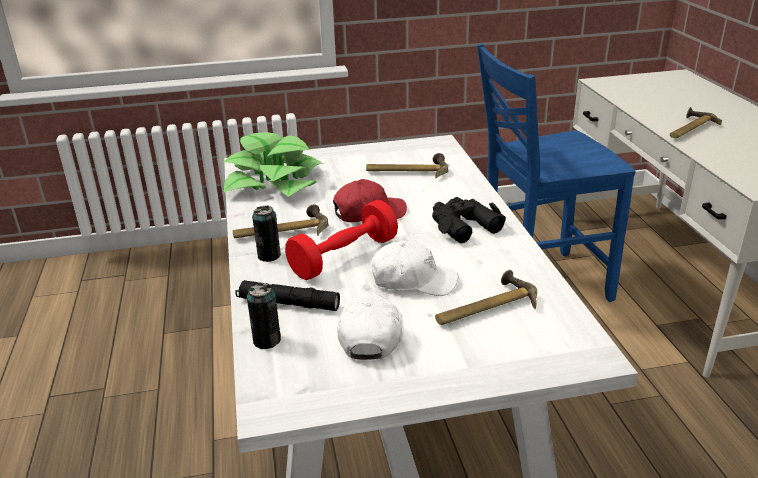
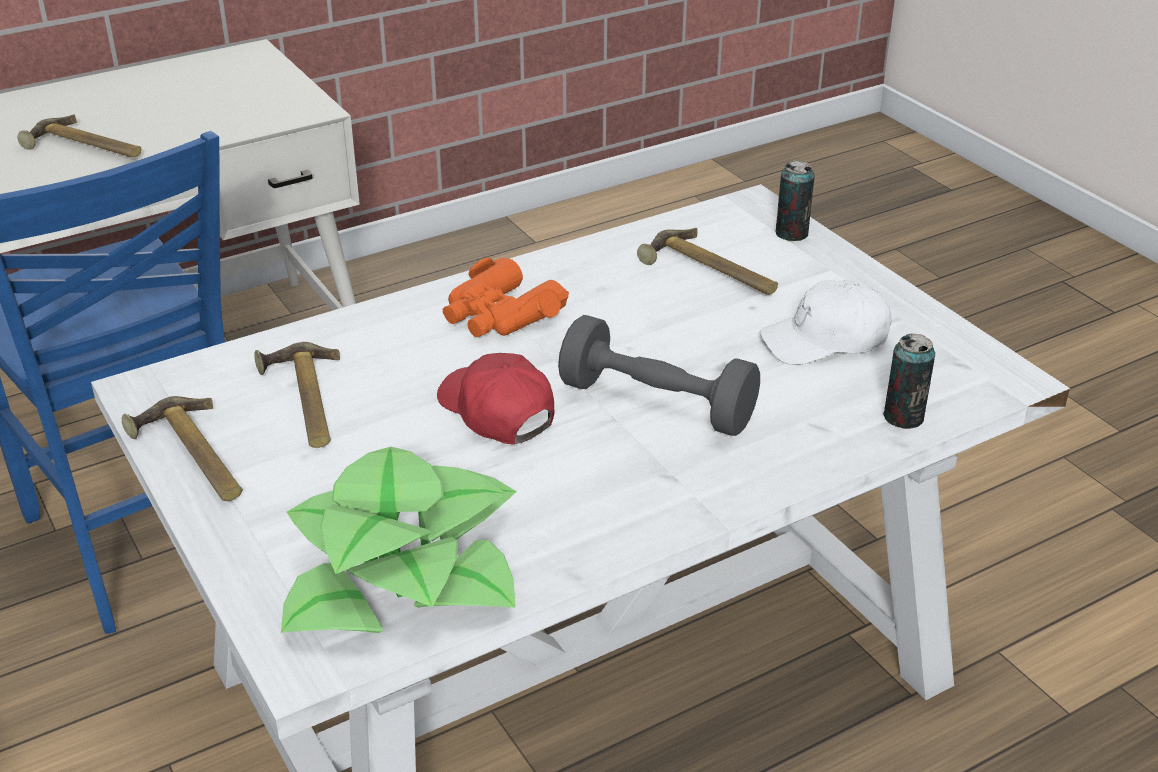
camera: 110 degrees left, 5 degrees up
(269, 256) = (699, 483): can -> can (791, 233)
(281, 231) = (610, 495): hammer -> hammer (191, 459)
(288, 303) = (811, 423): black flashlight -> none
(344, 257) = (657, 404): red dumbbell -> grey dumbbell
(413, 280) = (682, 331): white cap -> none
(463, 225) = (500, 315): black binoculars -> orange binoculars

